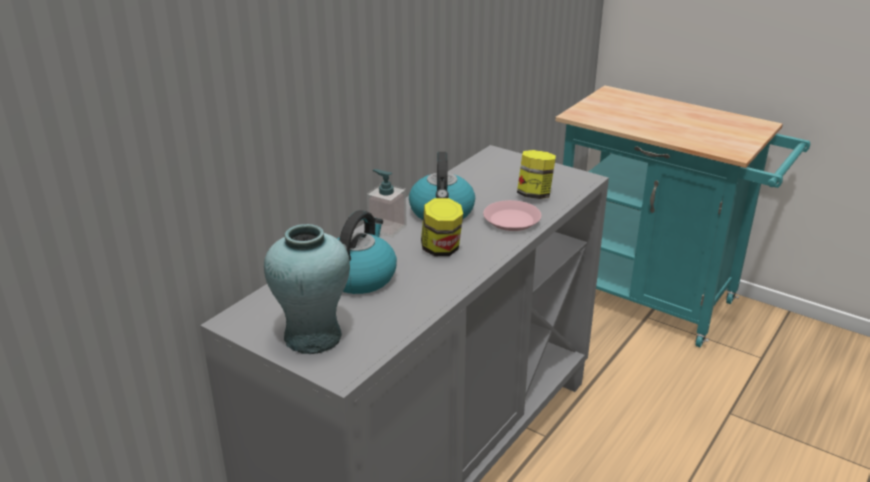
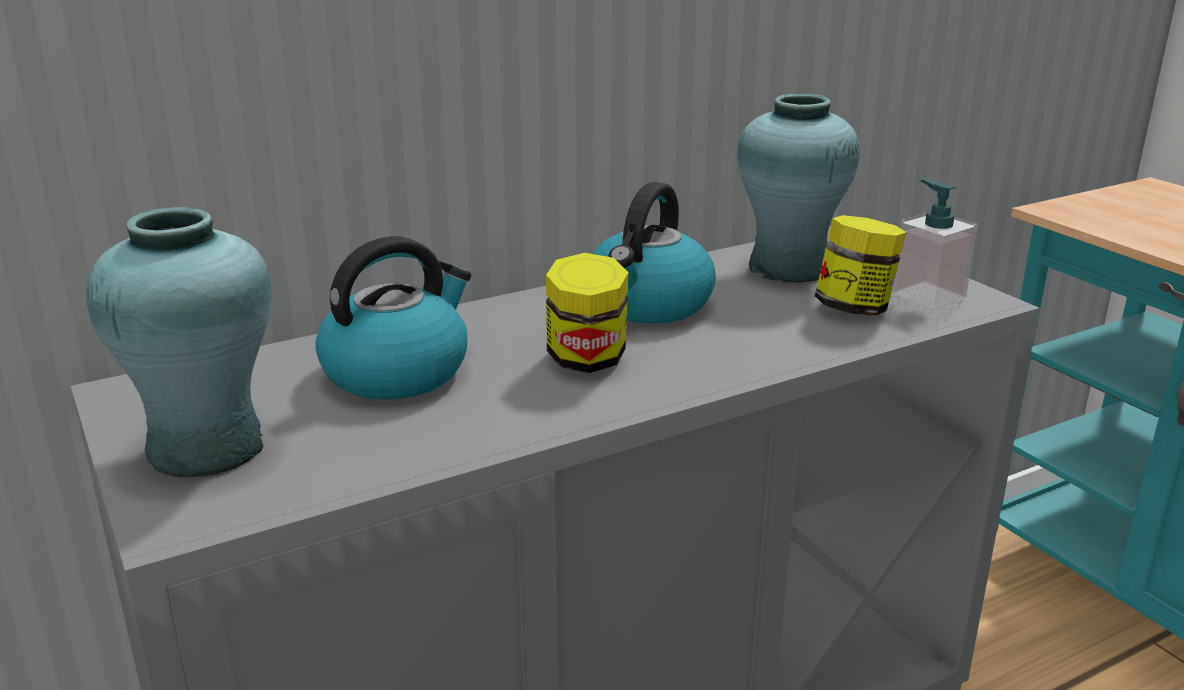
camera: 25 degrees right, 5 degrees down
(387, 228) = (528, 309): soap dispenser -> soap dispenser (928, 295)
(489, 177) = (789, 268): none -> turquoise vase
(511, 220) = (769, 340): pink plate -> none

